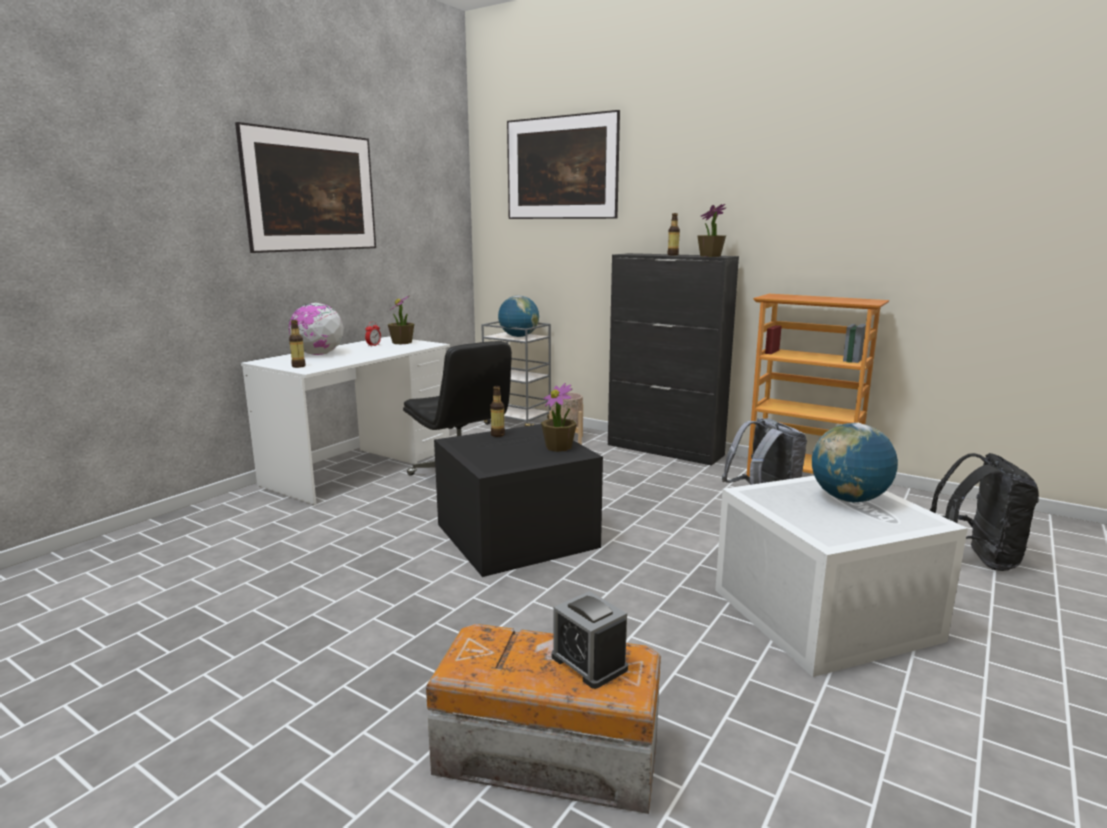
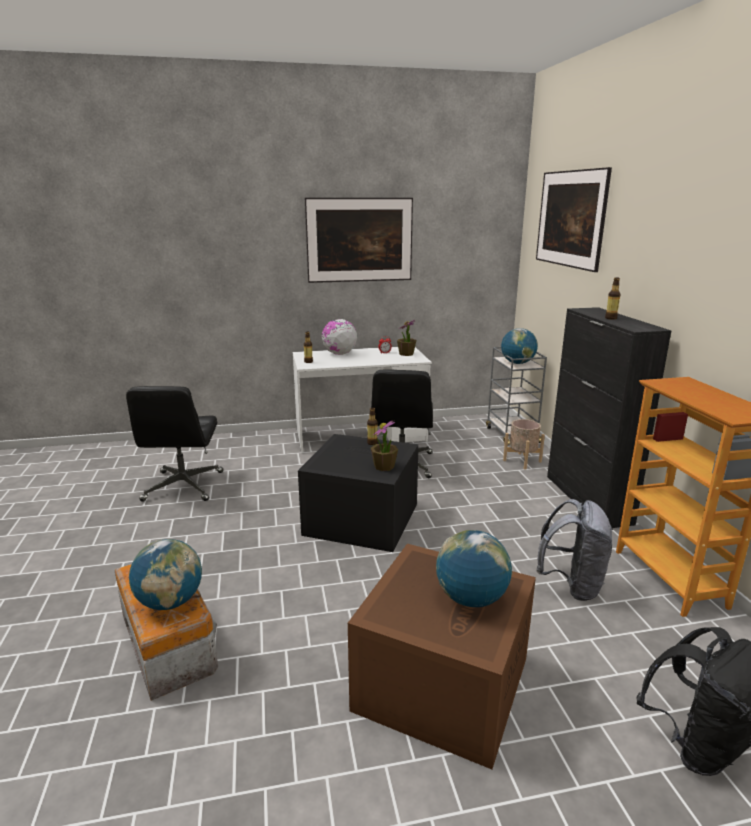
camera: 45 degrees right, 5 degrees up
(198, 602) = (183, 486): none -> black office chair
(589, 663) = (170, 602): alarm clock -> globe
(710, 256) = (634, 326): potted plant -> none
(819, 613) = (441, 681): white storage box -> brown storage box

